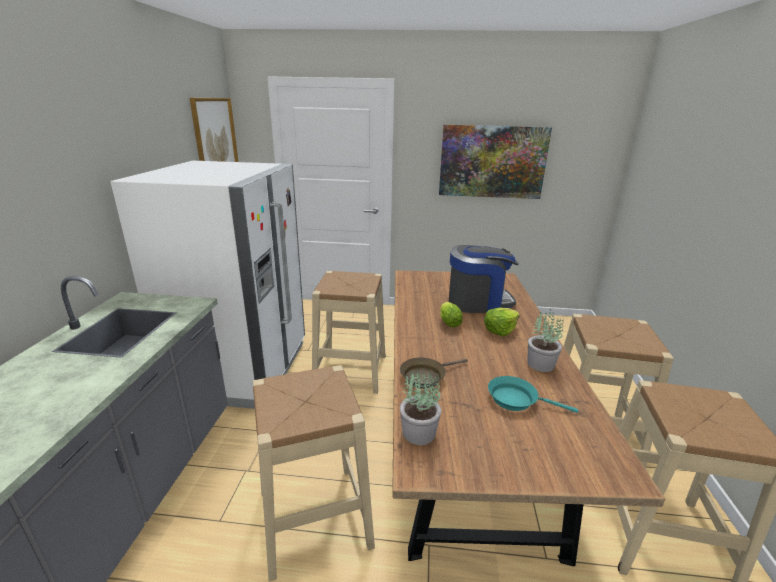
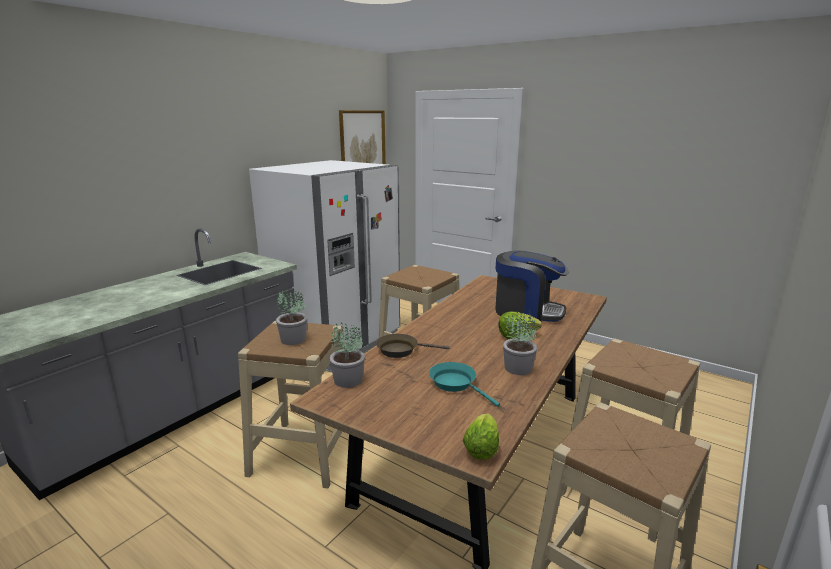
camera: 30 degrees right, 5 degrees down
(306, 400) = (293, 339): none -> potted plant
(448, 322) = (474, 320): lettuce -> lettuce (482, 447)
(492, 162) = (623, 174): picture -> none

